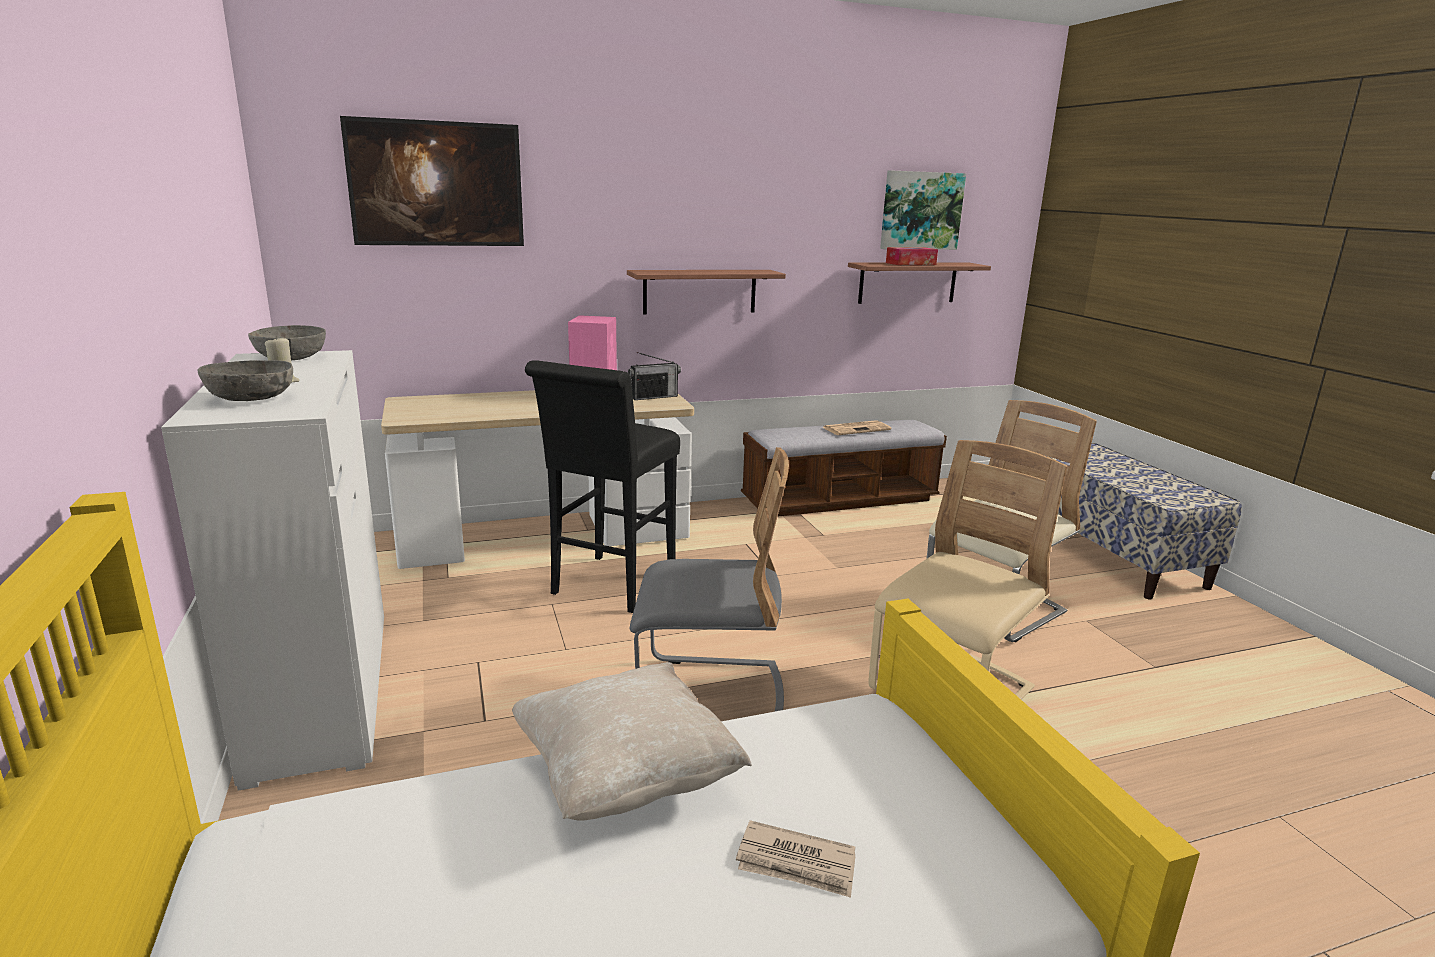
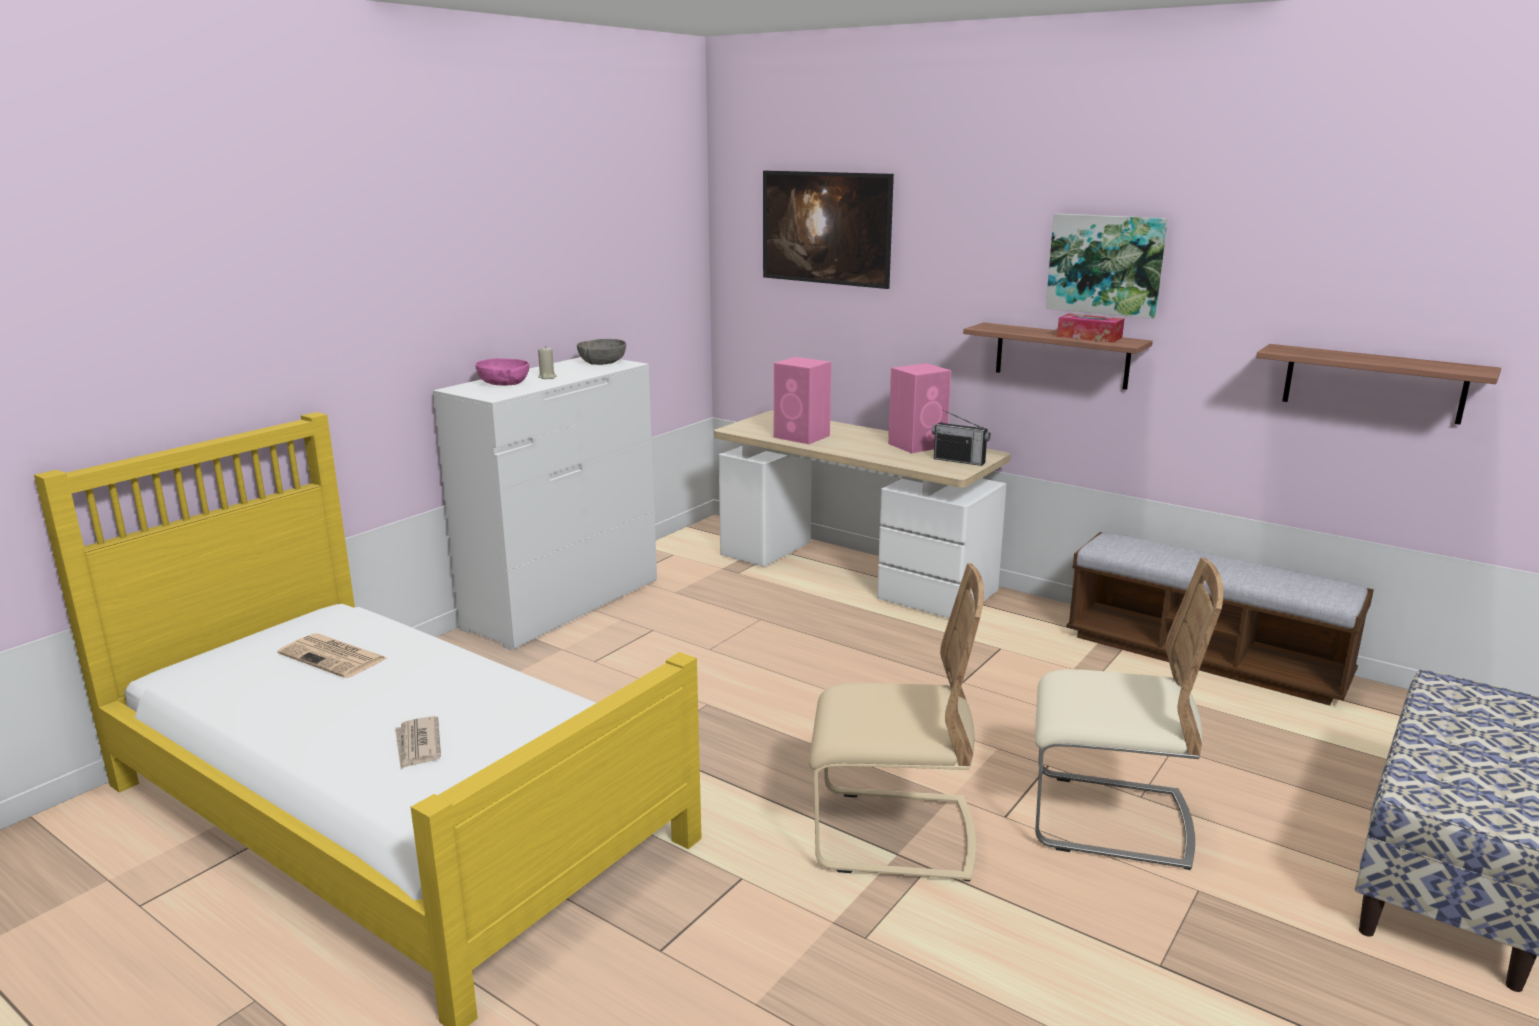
camera: 55 degrees right, 0 degrees up
(251, 398) = (504, 384): grey bowl -> pink bowl
(487, 410) = (802, 437): none -> pink speaker
(609, 587) = (818, 627): black stool -> none
(626, 777) = (453, 673): beige pillow -> none
(710, 694) = (727, 723): grey chair -> none
(856, 429) = (1230, 568): newspaper -> newspaper (334, 657)
(910, 264) = (1357, 357): tissue box -> tissue box (1089, 337)
(921, 211) = (1404, 281): picture -> picture (1105, 264)

